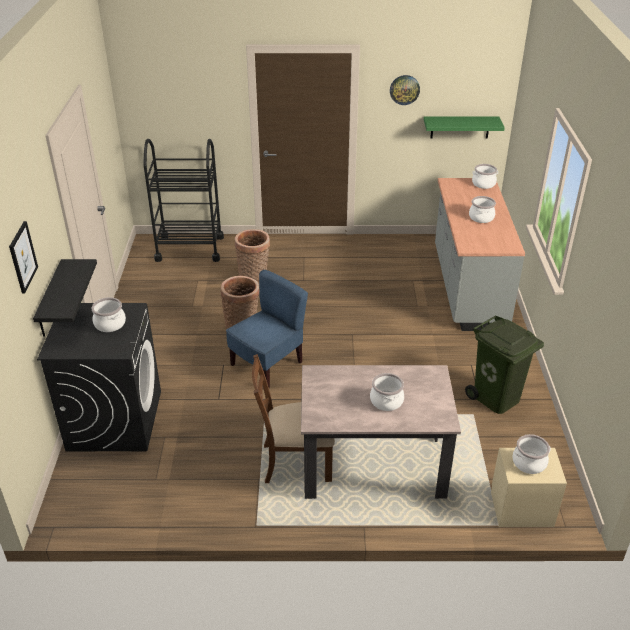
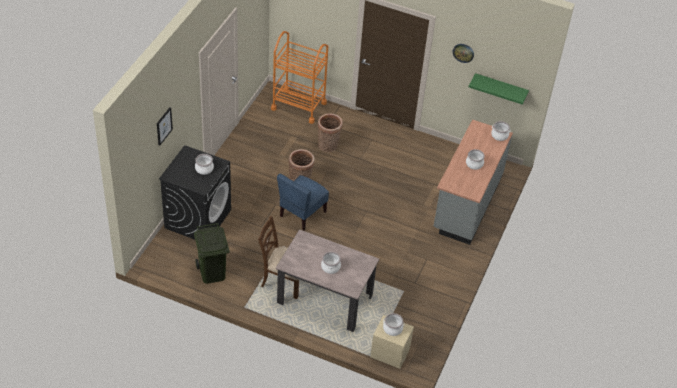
camera: 20 degrees right, 10 degrees up
(50, 300) = (177, 144): black shelf -> none
(190, 248) = (299, 106): black cart -> orange cart
(267, 364) = (302, 214): blue chair -> blue chair turned 150 degrees clockwise
(495, 398) = (425, 286): green trash can -> green trash can (211, 273)

